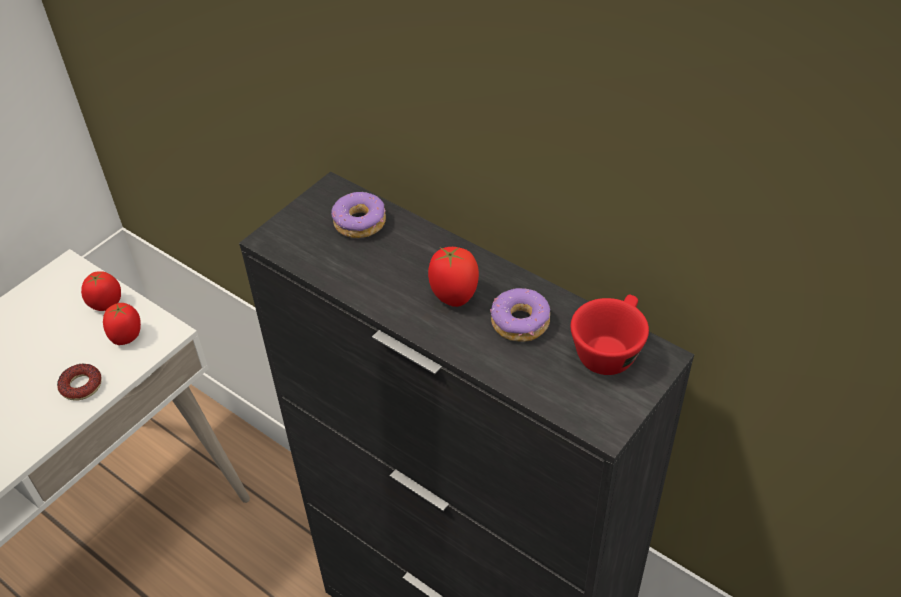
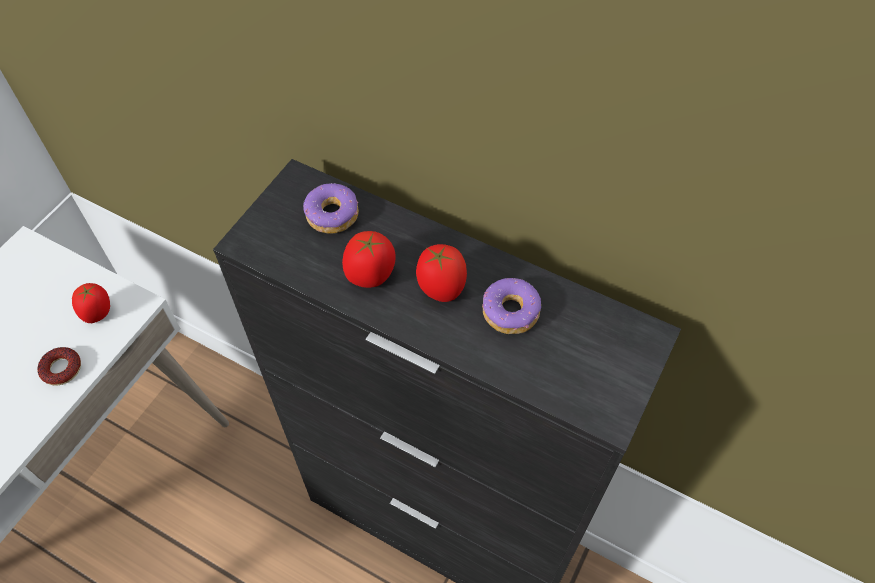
camera: 10 degrees left, 10 degrees up
(106, 304) = (71, 281): tomato -> tomato (371, 276)
(609, 349) = (600, 332): red cup -> none

